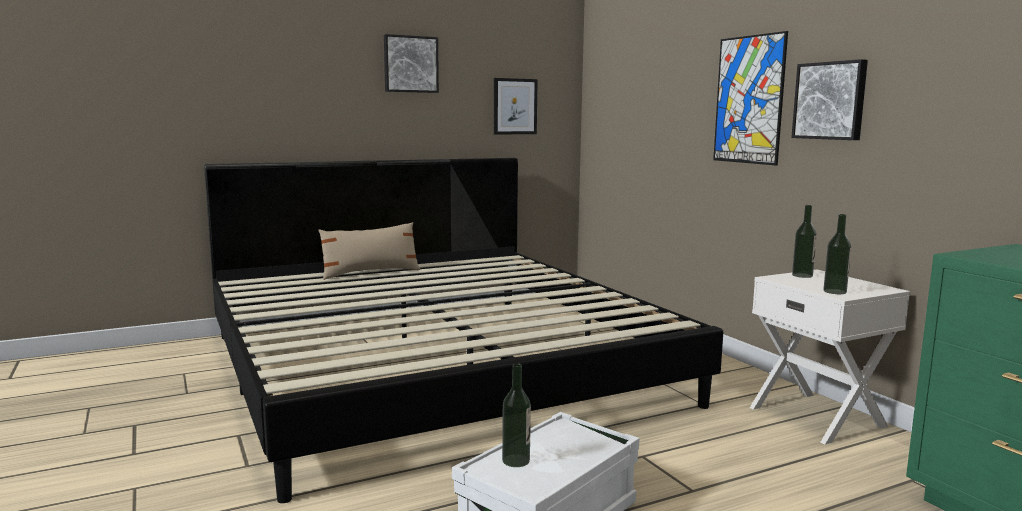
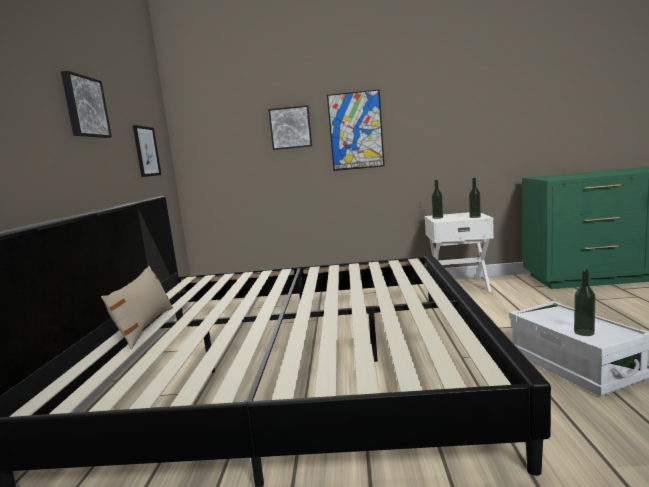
camera: 60 degrees left, 0 degrees up
(830, 101) = (414, 126): picture -> picture (290, 128)

